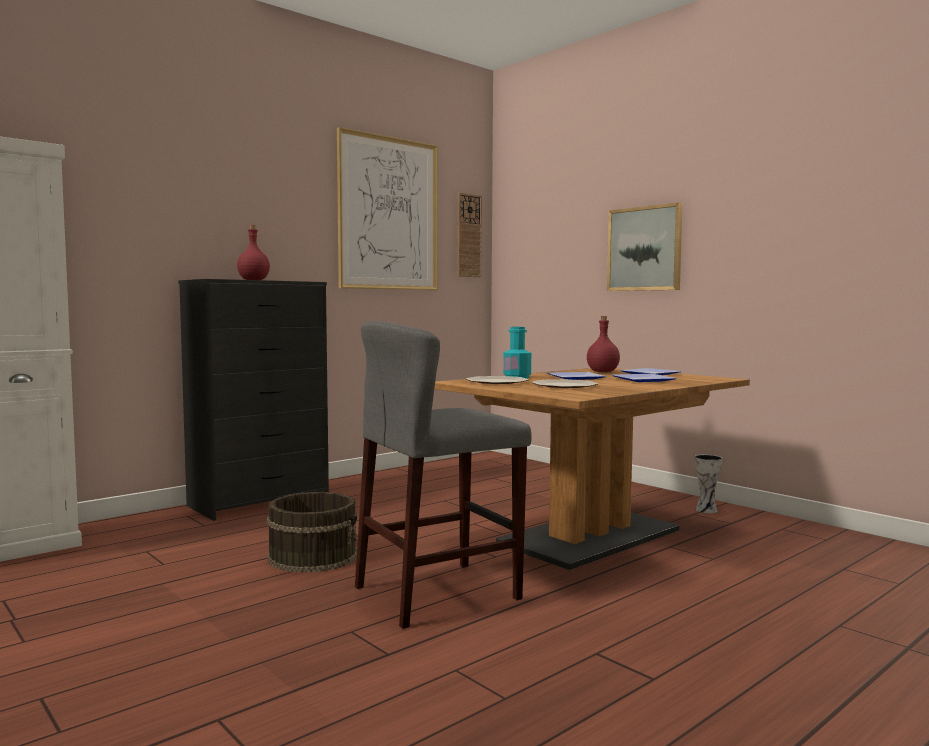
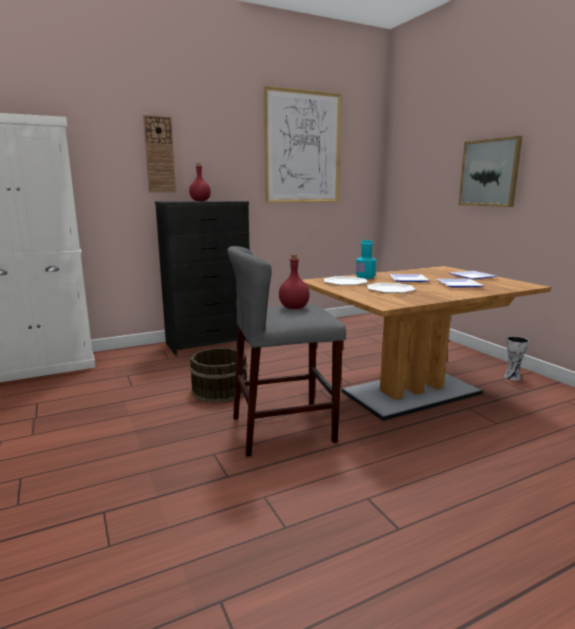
camera: 15 degrees right, 10 degrees up
(468, 235) = (364, 160): wall clock -> wall clock (160, 154)
(602, 372) = (437, 272): red bottle -> red bottle (294, 308)

